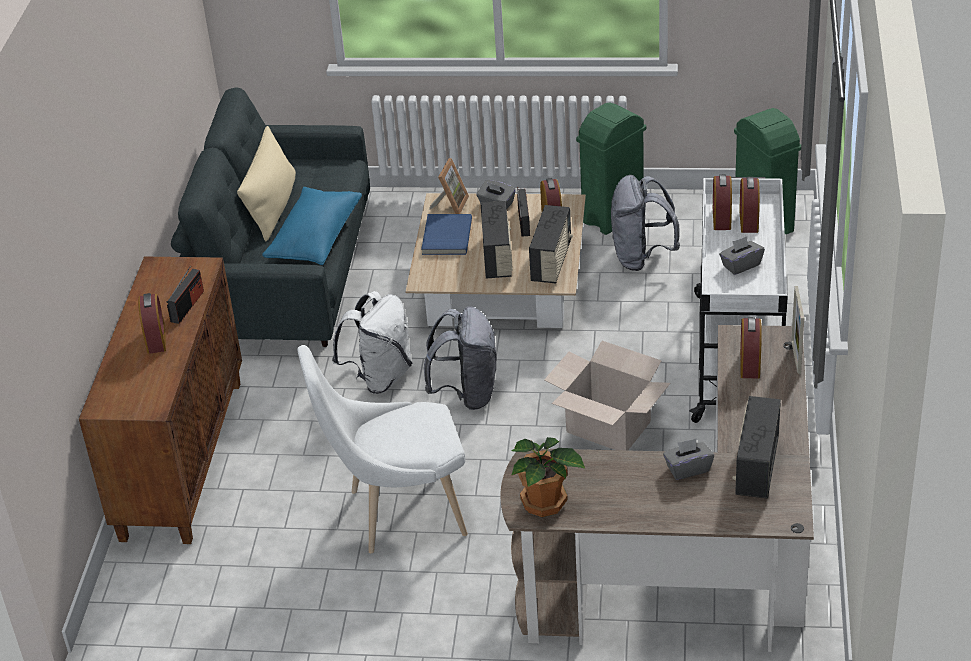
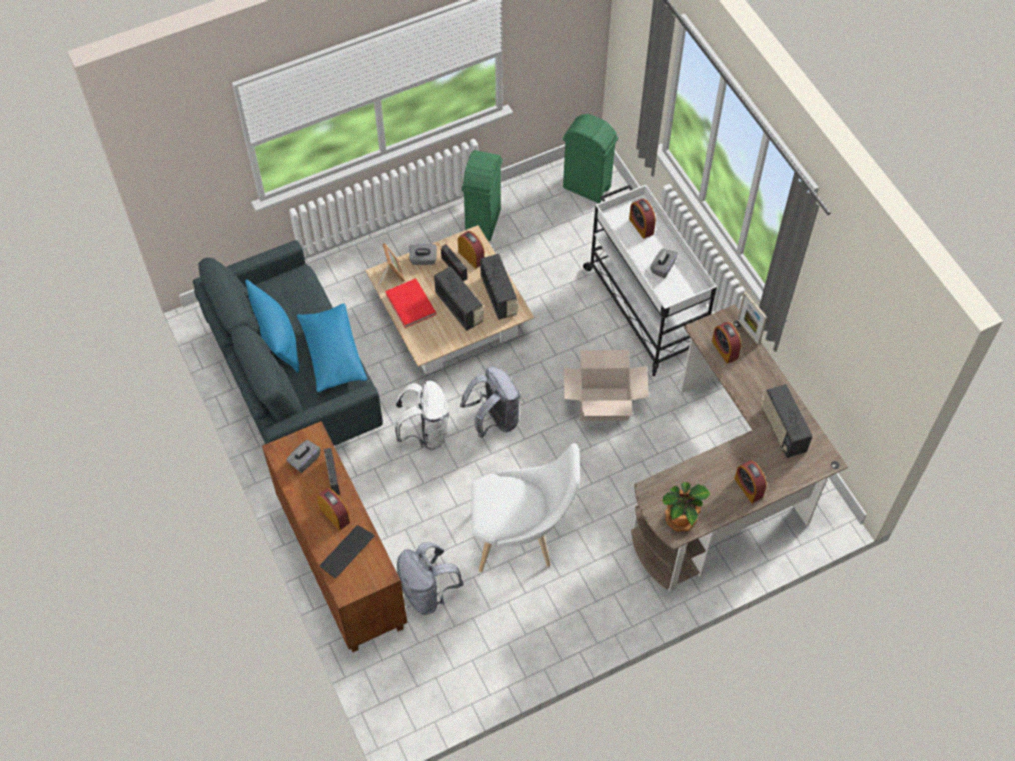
camera: 35 degrees left, 20 degrees up
(136, 374) = (346, 552): none -> keyboard
(272, 207) = (277, 338): beige pillow -> blue pillow
(398, 514) = (521, 537): white chair -> white chair turned 135 degrees counterclockwise
(445, 237) = (409, 305): blue book -> red book
(641, 257) = (527, 251): grey backpack -> grey backpack (428, 592)
(688, 469) = (745, 451): grey tissue box -> grey tissue box (304, 460)
(721, 218) = (622, 231): alarm clock -> alarm clock (748, 488)

